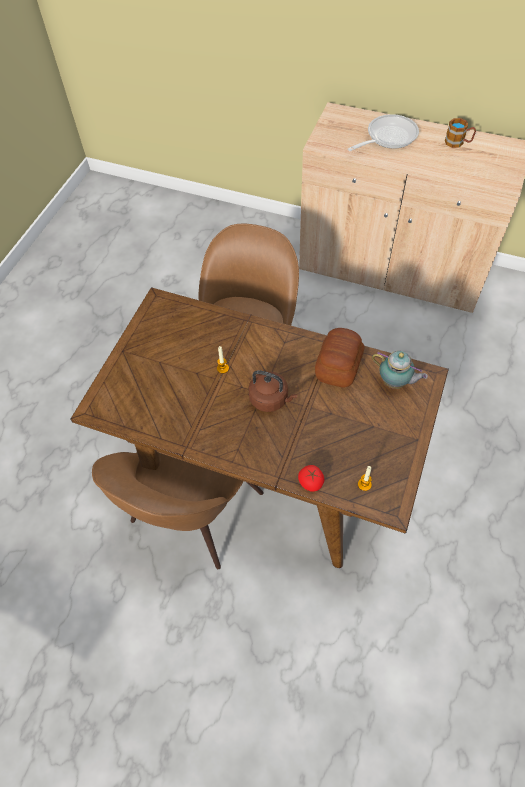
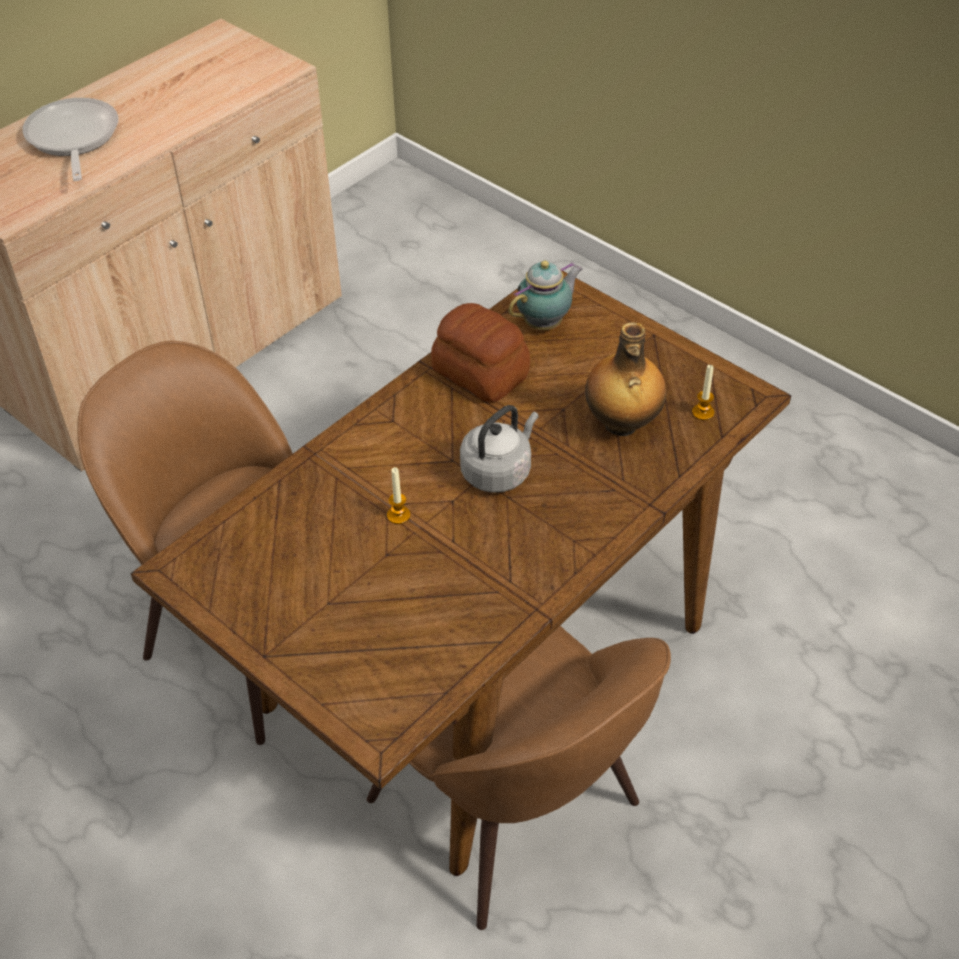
camera: 70 degrees left, 10 degrees down
(271, 399) = (498, 471): brown kettle -> grey kettle
(311, 482) = (675, 469): tomato -> none
(333, 445) = (621, 424): none -> bottle
(458, 143) = (157, 79): mug -> none

